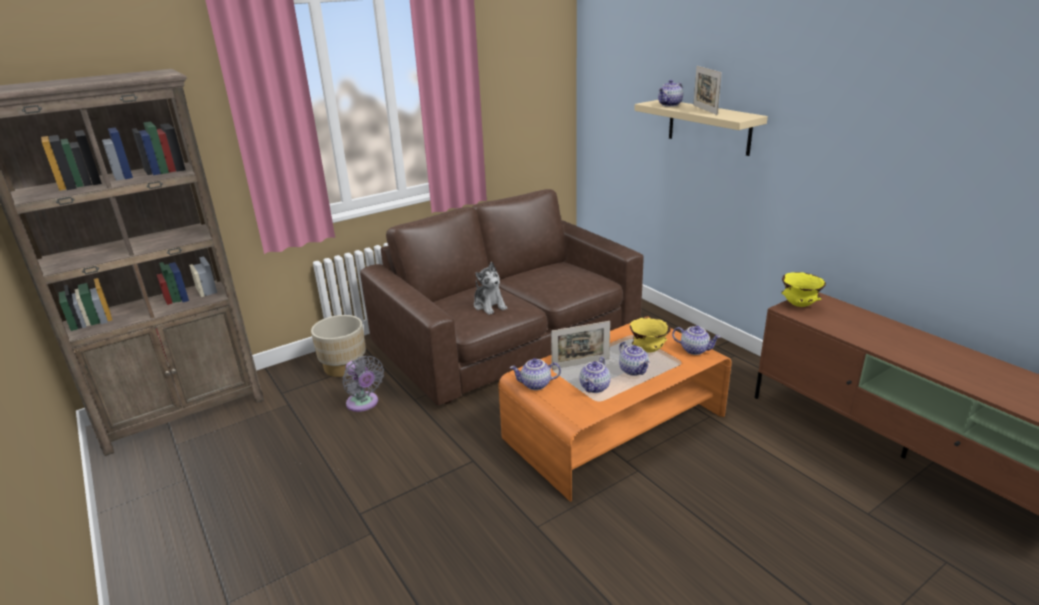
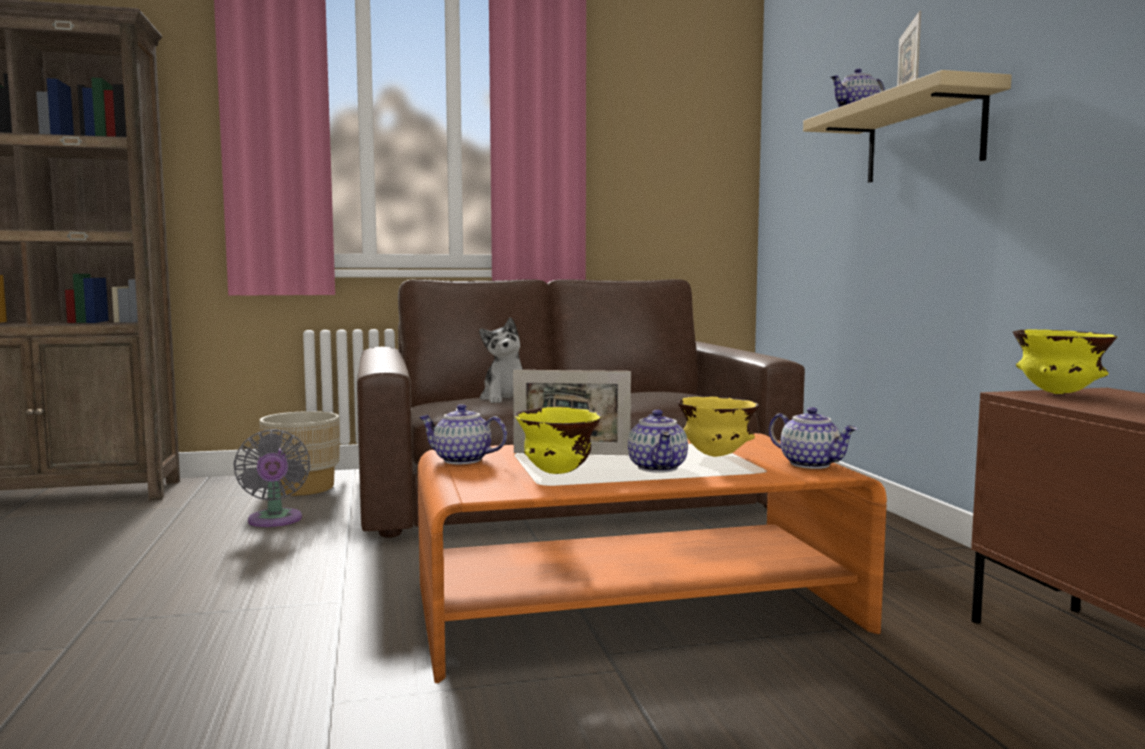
camera: 20 degrees right, 20 degrees down
(595, 388) = (559, 473): teapot -> yellow bowl

